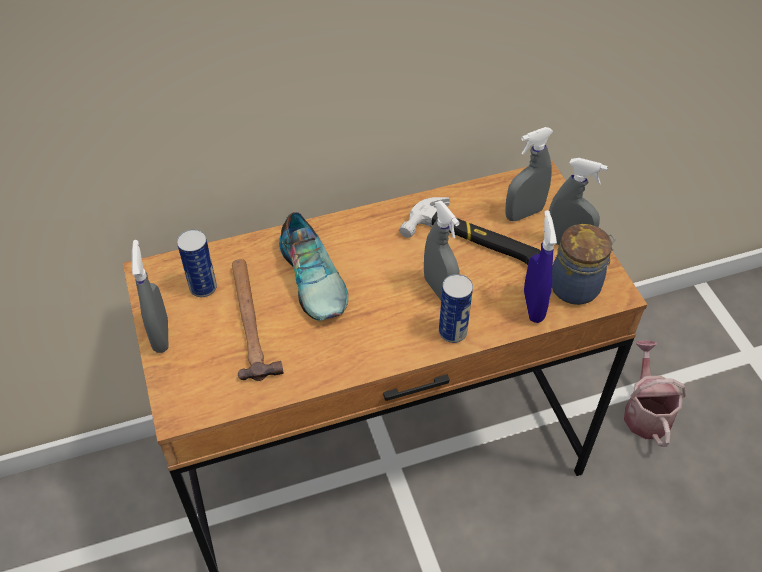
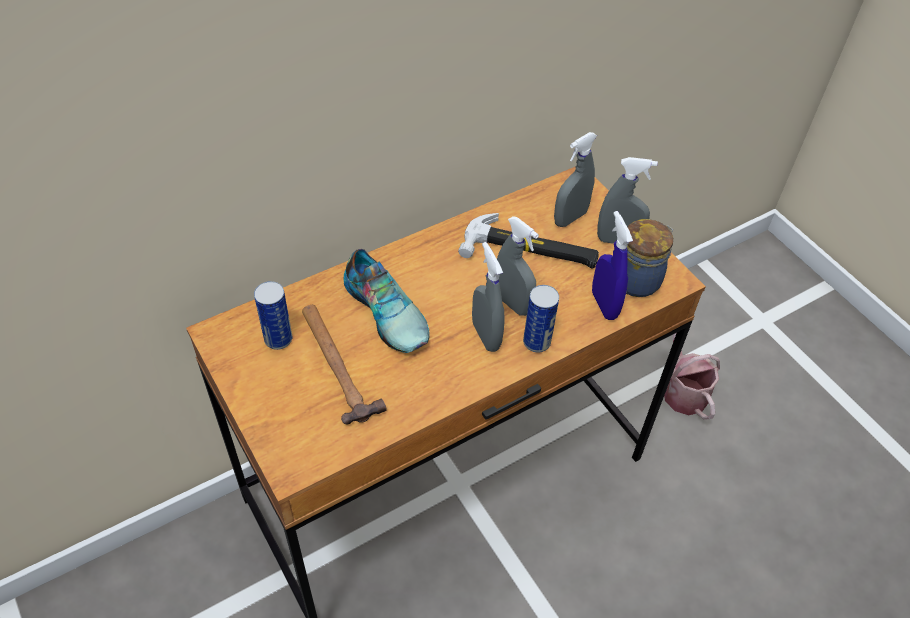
camera: 15 degrees left, 0 degrees up
(161, 335) = (249, 394): grey spray bottle -> grey spray bottle (486, 336)

